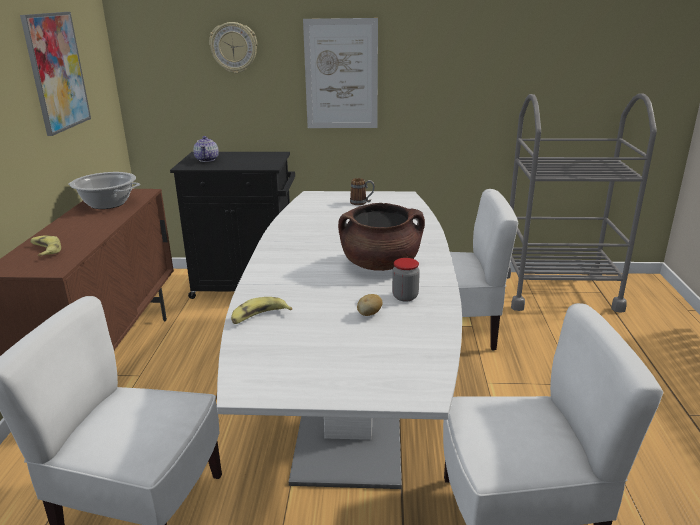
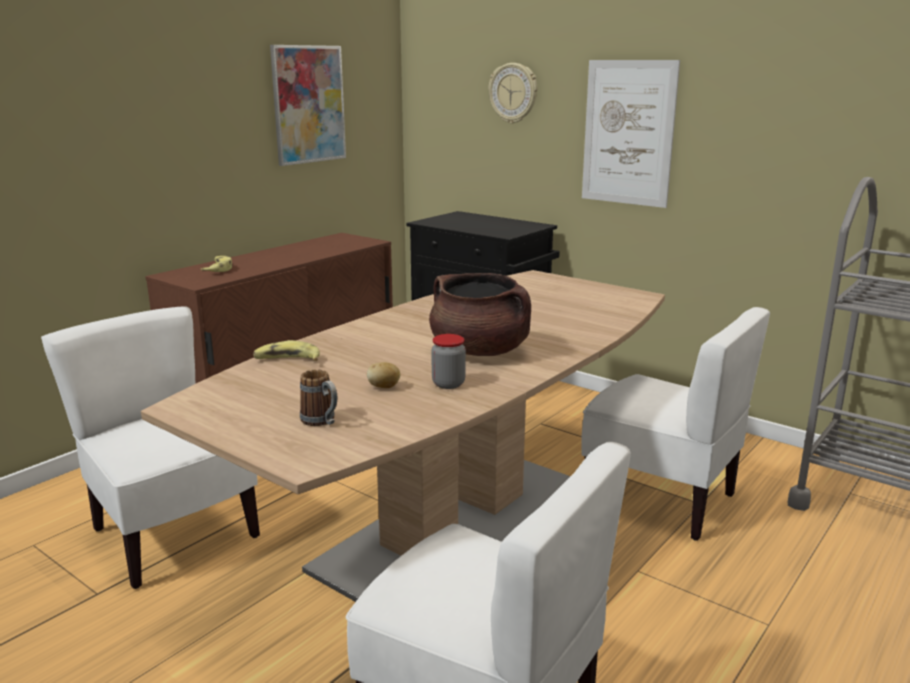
camera: 35 degrees right, 5 degrees down
(107, 204) = (324, 245): cooking pot -> none
(207, 159) = (457, 219): teapot -> none
(352, 399) = (455, 523): white dining table -> brown dining table
(362, 203) = (575, 292): mug -> mug (322, 422)

